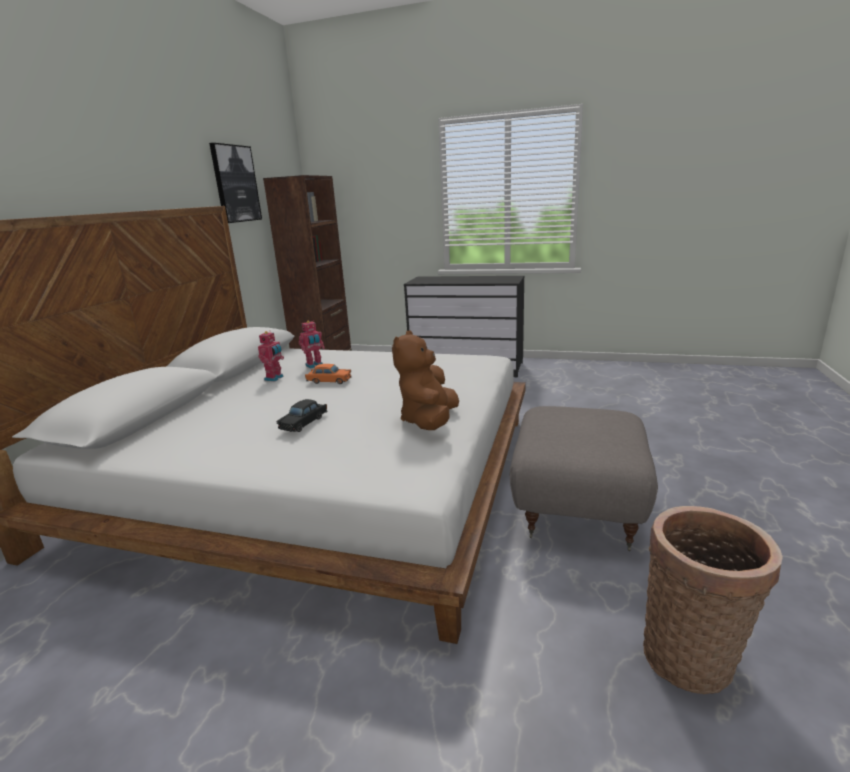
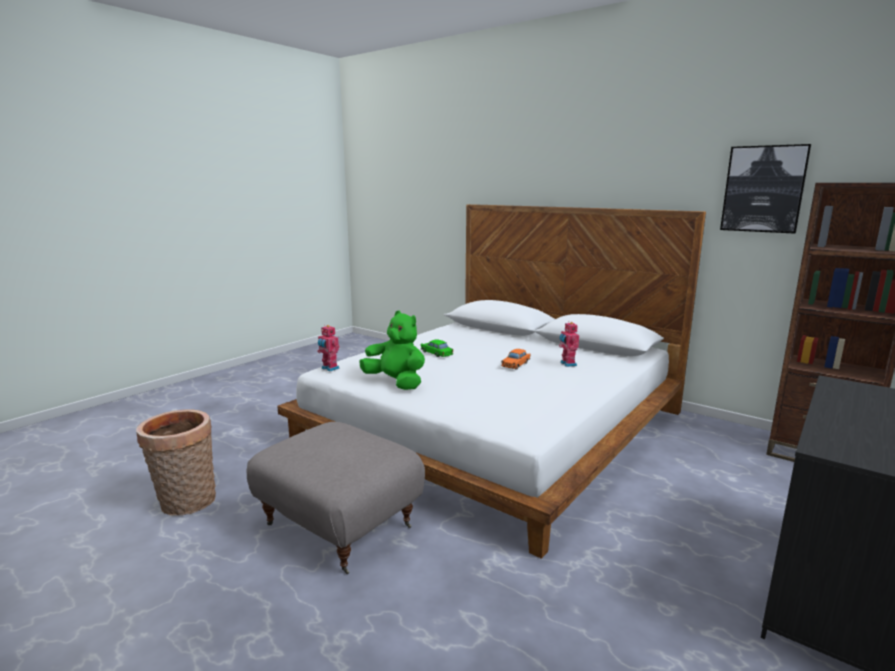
camera: 110 degrees right, 5 degrees down
(275, 378) = (545, 353): toy robot -> toy robot (329, 368)
(304, 422) = (436, 353): black toy car -> green toy car
(429, 421) = (396, 383): brown plush toy -> green plush toy

